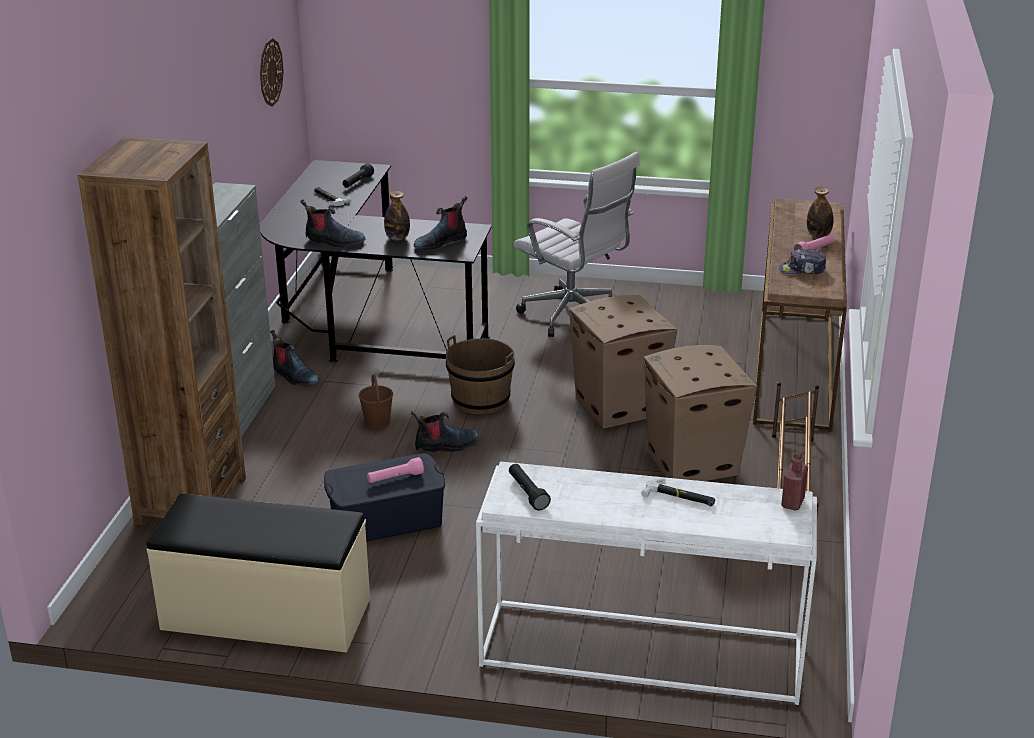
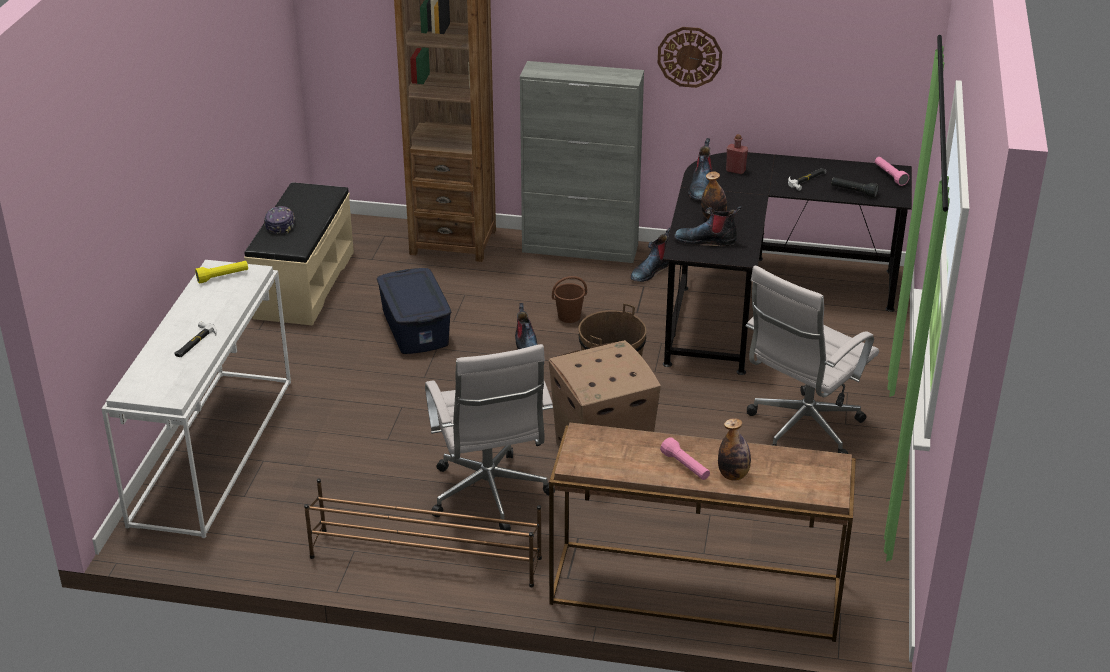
camera: 90 degrees right, 5 degrees up
(270, 72) = (834, 41): wall clock -> wall clock (689, 56)
(395, 478) = (412, 298): pink flashlight -> pink flashlight (889, 175)
(440, 242) = (706, 240): boot -> boot turned 45 degrees counterclockwise
(527, 493) = (223, 277): black flashlight -> yellow flashlight
(693, 463) = (490, 497): cardboard box -> white office chair
(792, 503) = (168, 396): red bottle -> red bottle (735, 170)
(802, 270) = (630, 451): cap -> cap (280, 225)

